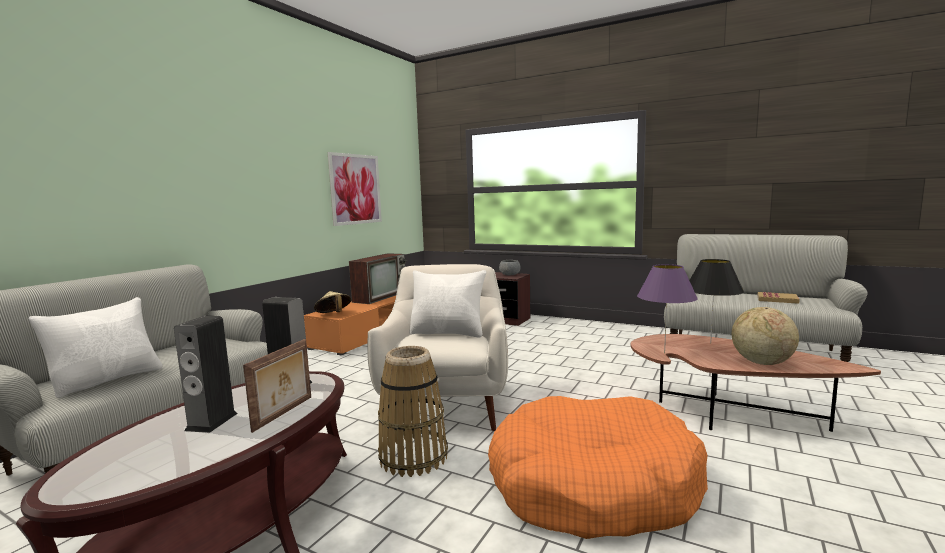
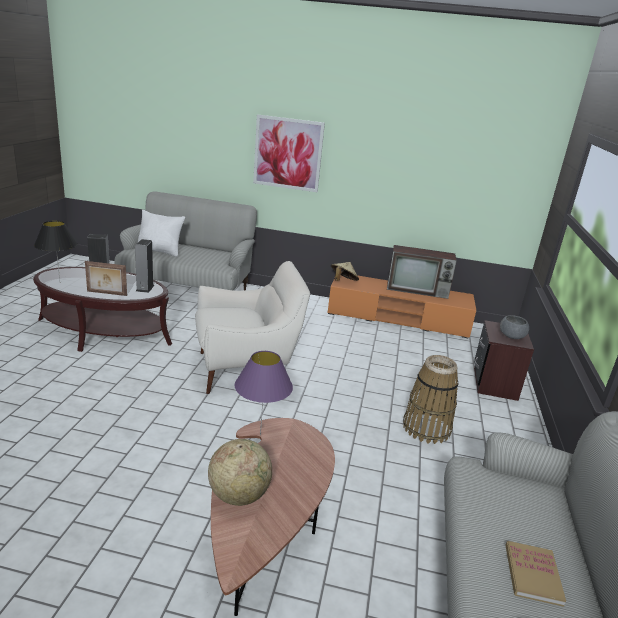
camera: 70 degrees right, 15 degrees up
(355, 189) = (431, 179): picture -> picture (288, 153)
(413, 457) = (168, 366): basket -> basket (426, 428)
(448, 333) = (246, 319): white pillow -> none
(592, 485) = (133, 436): orange dog bed -> none
(710, 343) = (301, 471): black table lamp -> black table lamp (59, 283)

